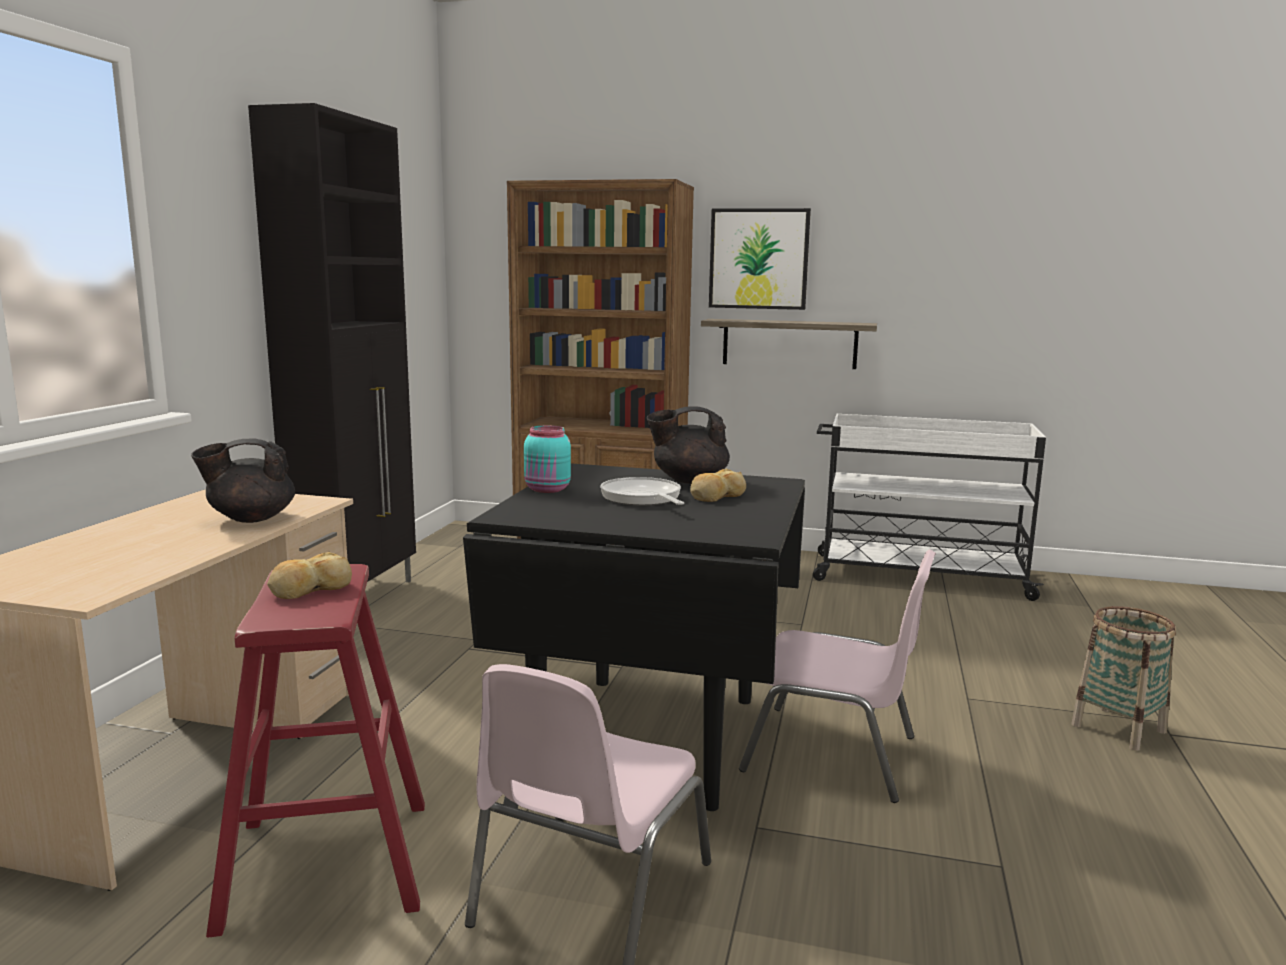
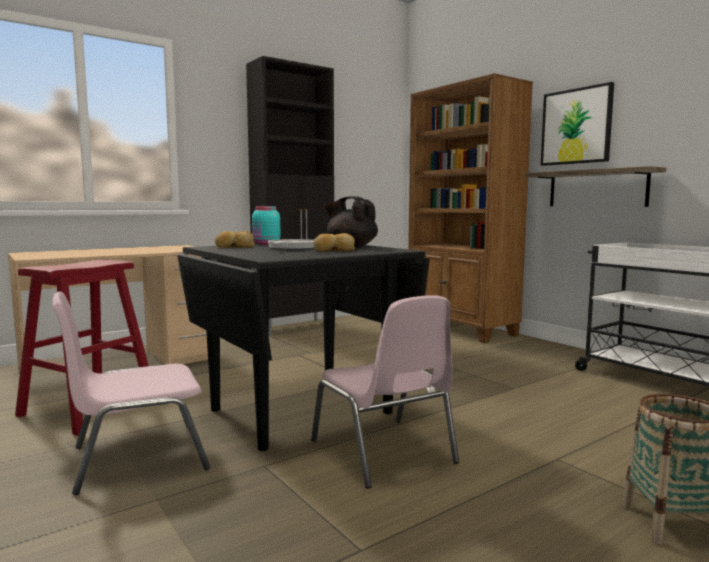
camera: 40 degrees right, 5 degrees down
(250, 518) = (157, 250): black teapot -> none
(310, 589) = (84, 263): bread -> bread (234, 247)

